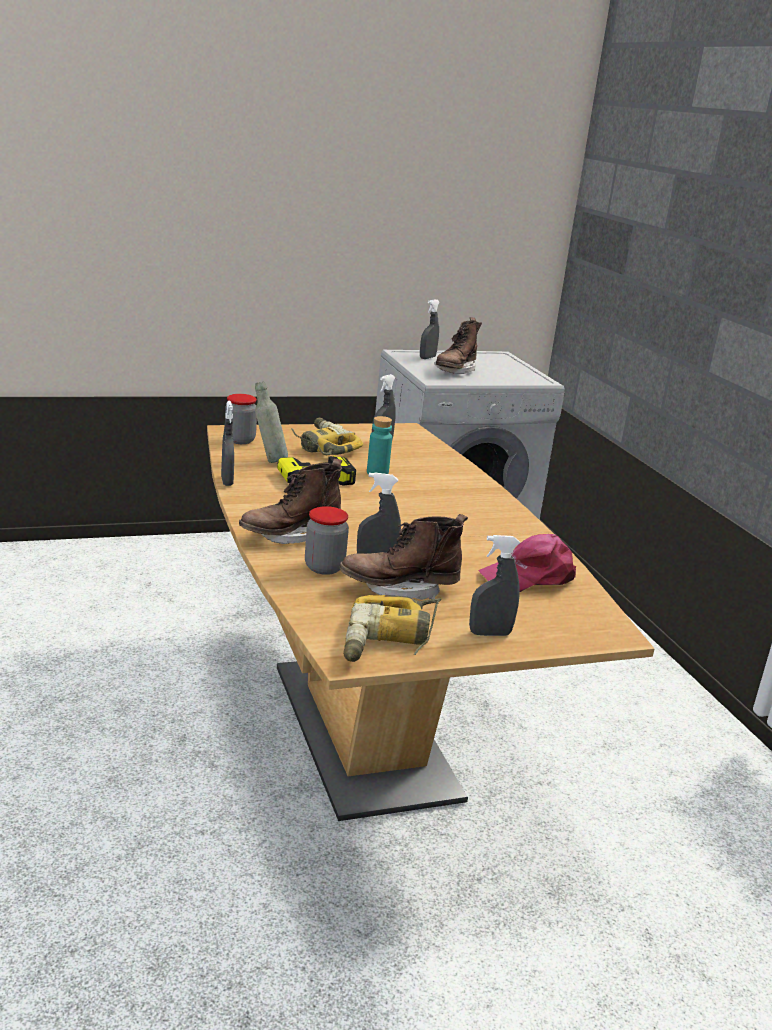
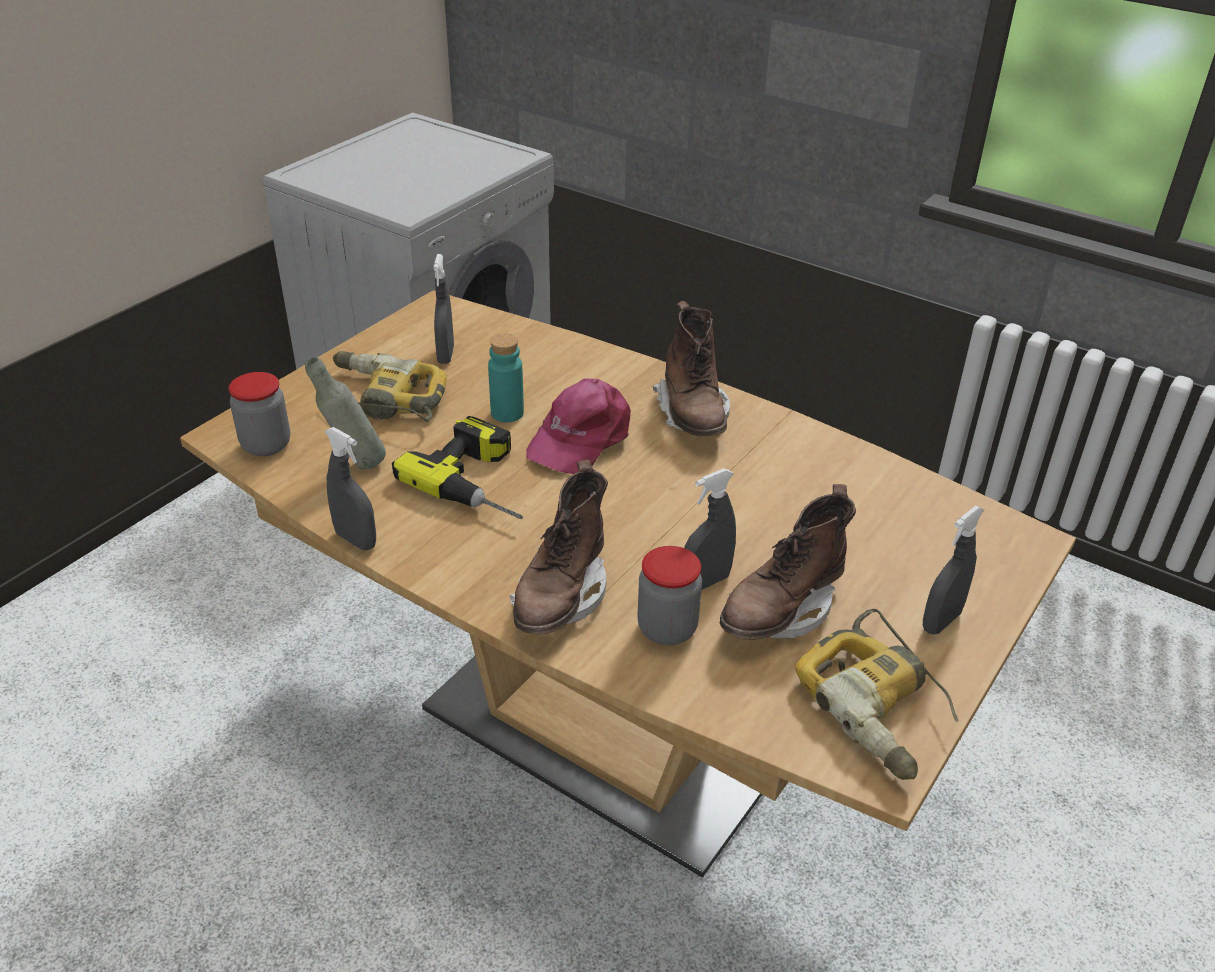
camera: 35 degrees left, 15 degrees up
(427, 358) = (339, 168): grey spray bottle -> none
(455, 371) = (403, 180): brown boot -> brown boot (692, 415)
(530, 577) = (863, 501): pink cap -> pink cap (580, 438)

